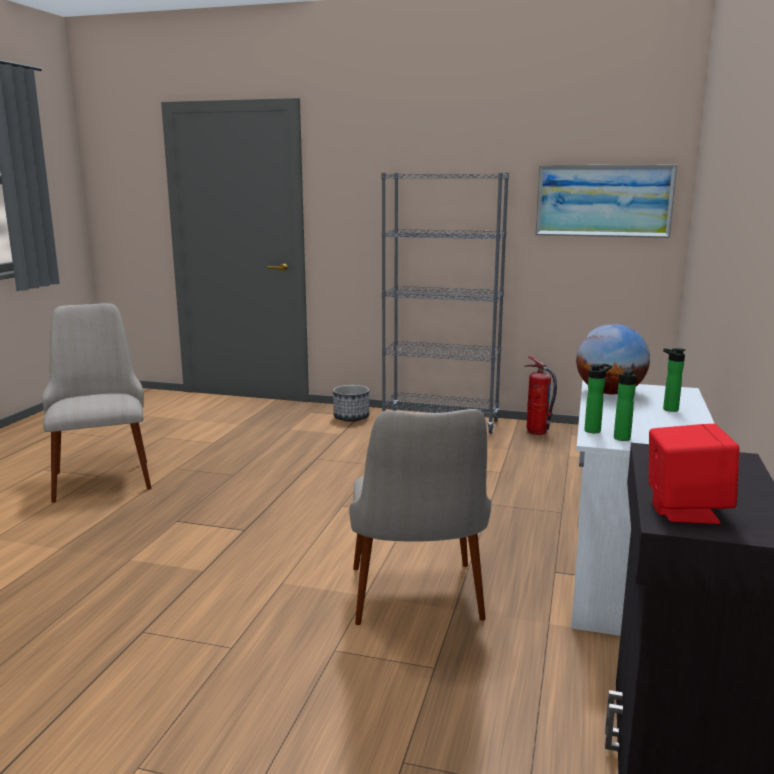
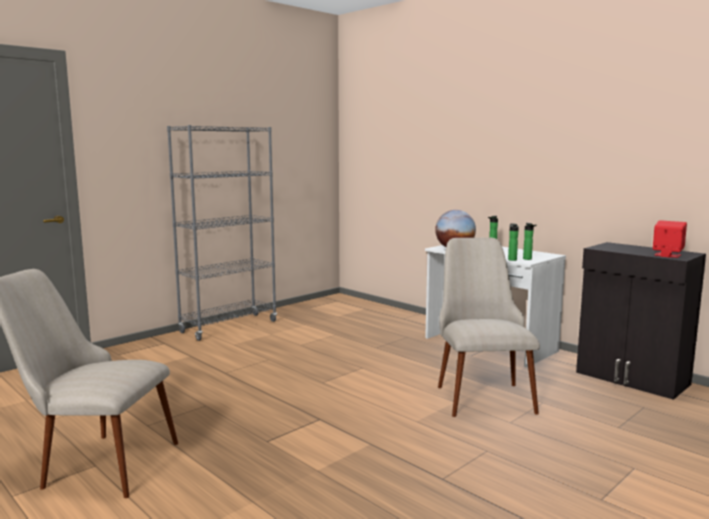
camera: 60 degrees left, 5 degrees down
(351, 417) = (163, 346): planter -> none
(418, 607) = (480, 392): beige chair -> beige chair turned 120 degrees counterclockwise
(536, 432) = (291, 312): fire extinguisher -> none
(603, 200) = (298, 147): picture -> none

